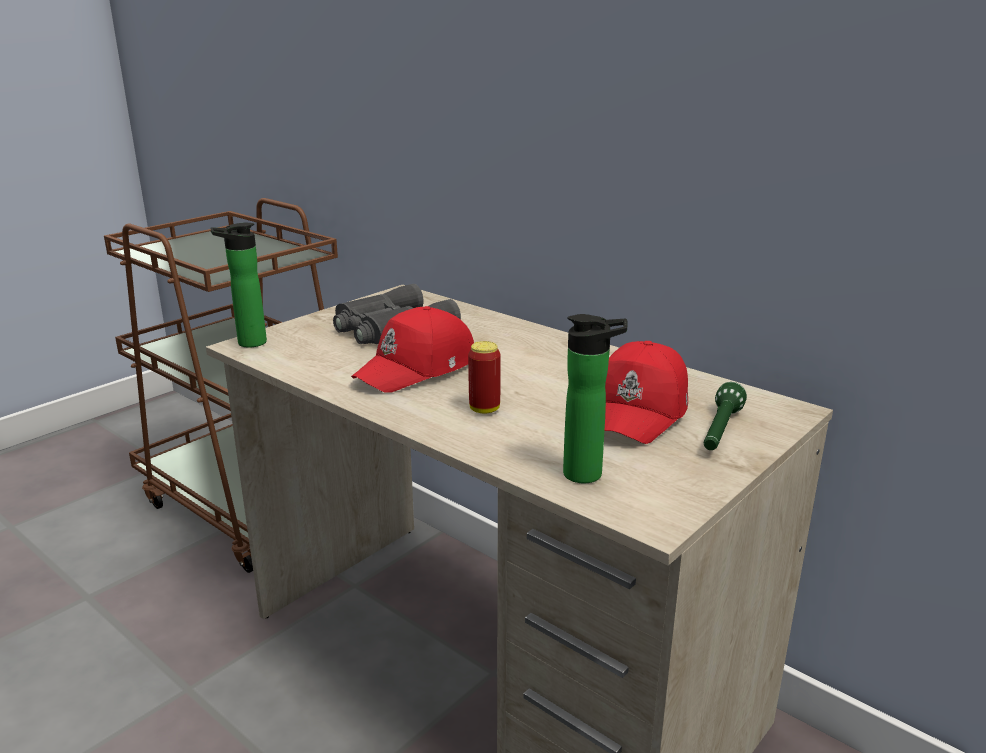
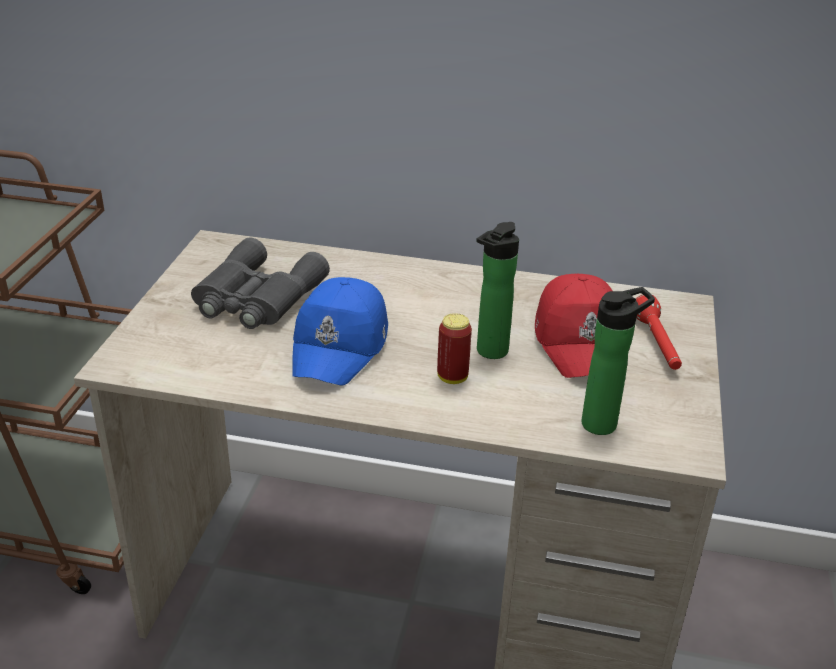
camera: 30 degrees left, 10 degrees up
(247, 343) = (120, 360): bottle -> bottle (489, 353)
(418, 369) = (341, 345): red cap -> blue cap
(720, 432) = (657, 345): green flashlight -> red flashlight

